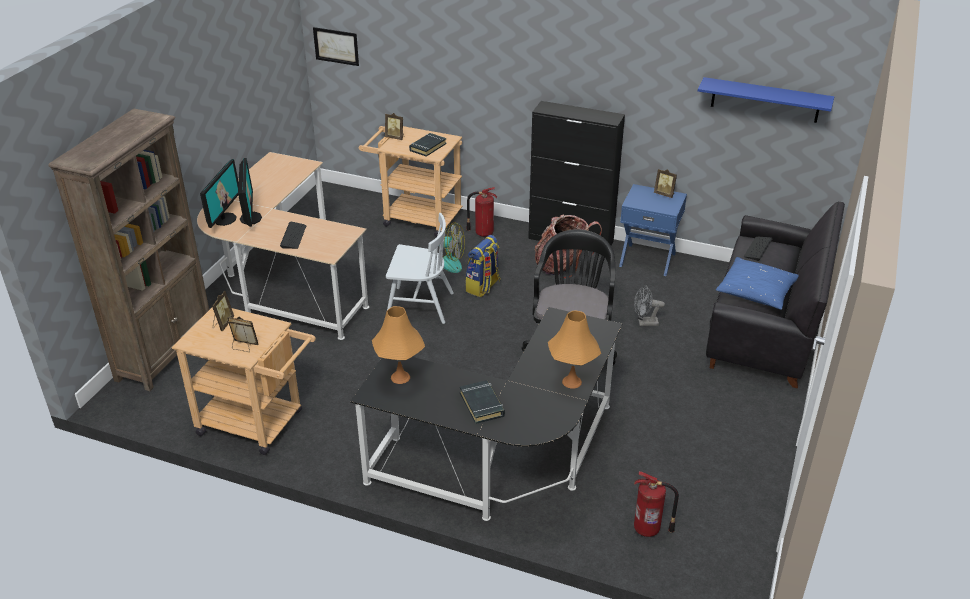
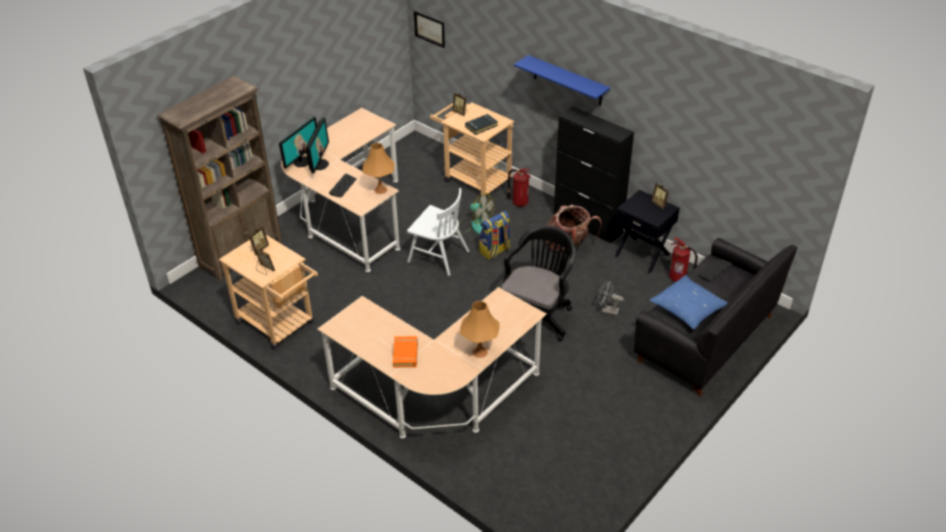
camera: 20 degrees right, 5 degrees up
(400, 377) = (360, 319): orange table lamp -> orange table lamp (380, 190)
(482, 404) = (405, 354): black book -> orange book
(504, 462) = (437, 398): black desk -> beige desk
(648, 259) = (642, 254): blue nightstand -> black nightstand
(648, 529) = (514, 476): fire extinguisher -> fire extinguisher (678, 278)
(765, 100) = (742, 146): blue shelf -> blue shelf (567, 81)

